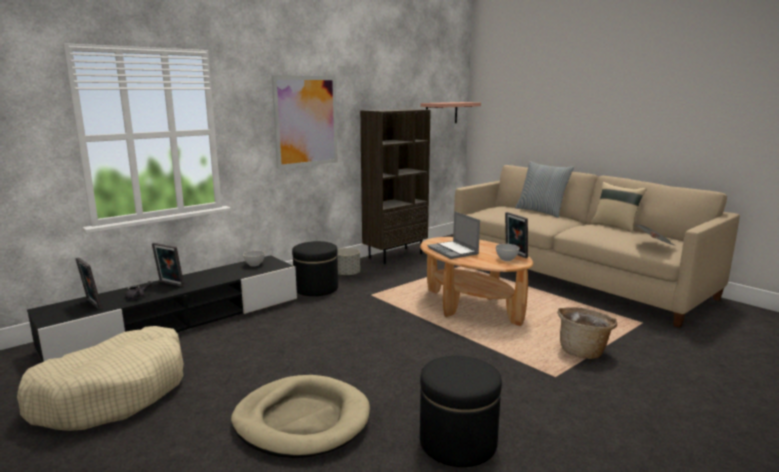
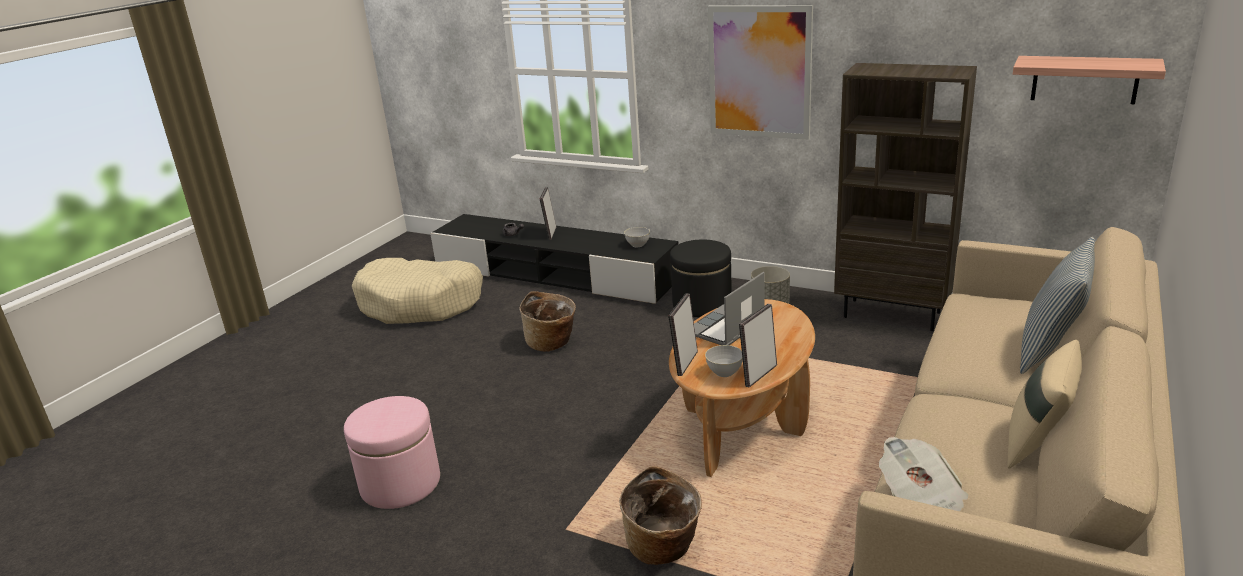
camera: 70 degrees right, 10 degrees up
(92, 304) = (484, 227): picture frame -> picture frame (684, 363)
(299, 342) = (552, 343): none -> basket
(302, 420) = (410, 393): beige dog bed -> none
(458, 442) = (400, 483): black ottoman -> pink ottoman

